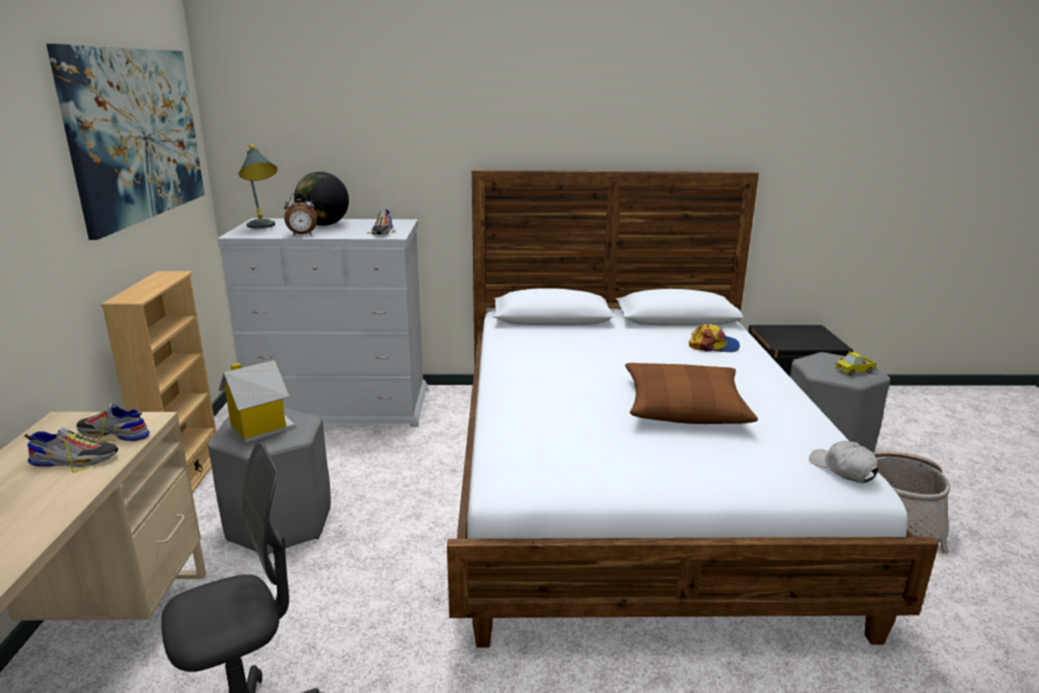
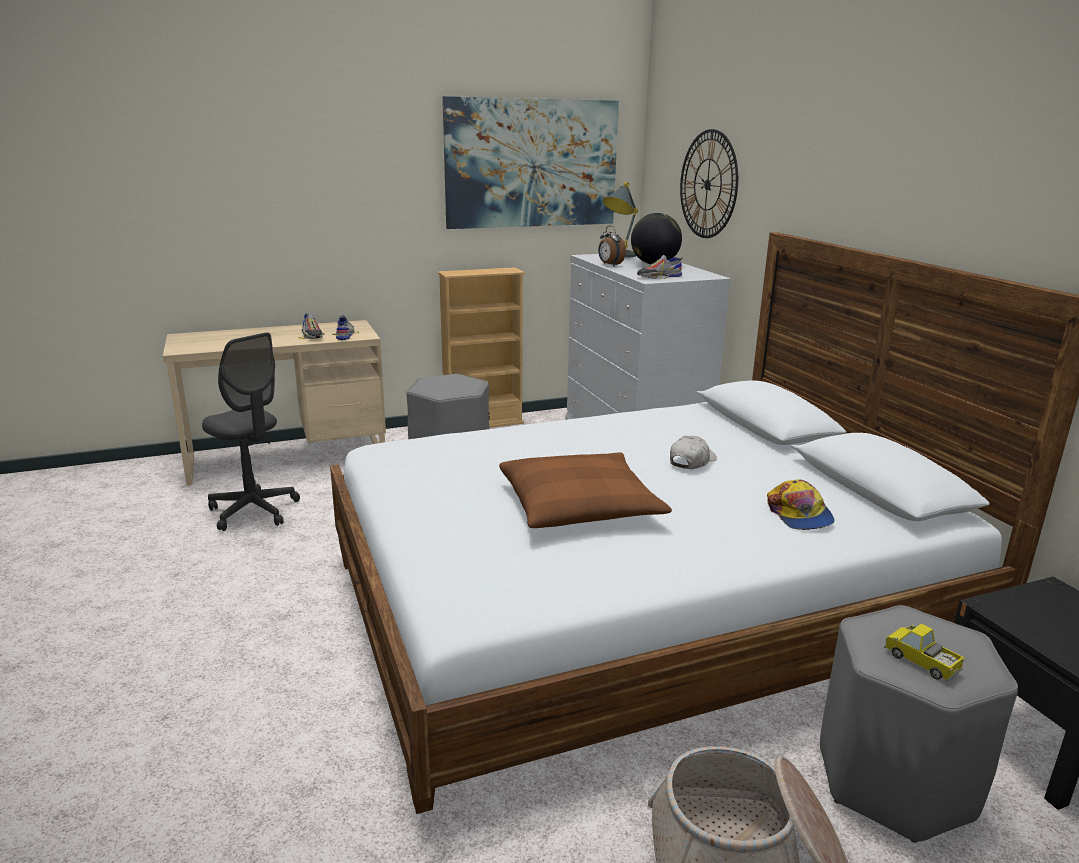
camera: 70 degrees right, 0 degrees up
(259, 428) = (445, 382): toy house -> none
(346, 137) = (708, 184): none -> wall clock
(842, 469) = (479, 599): white cap -> white cap (692, 461)

